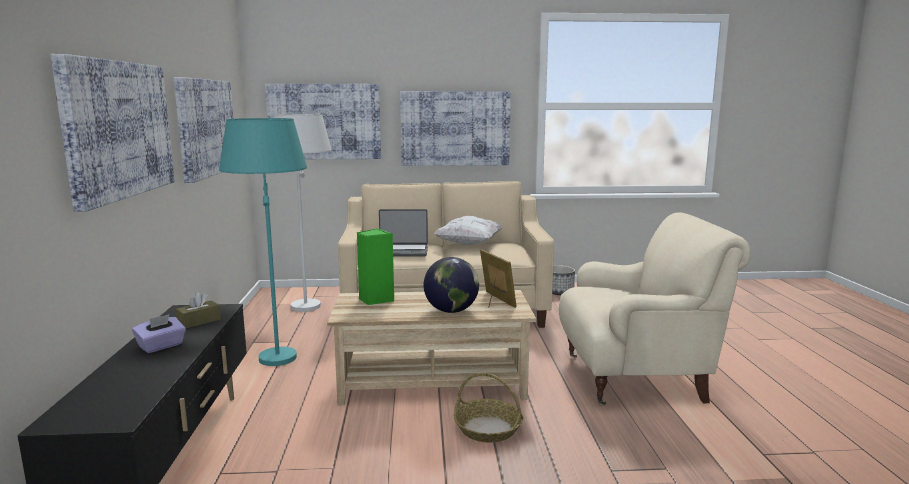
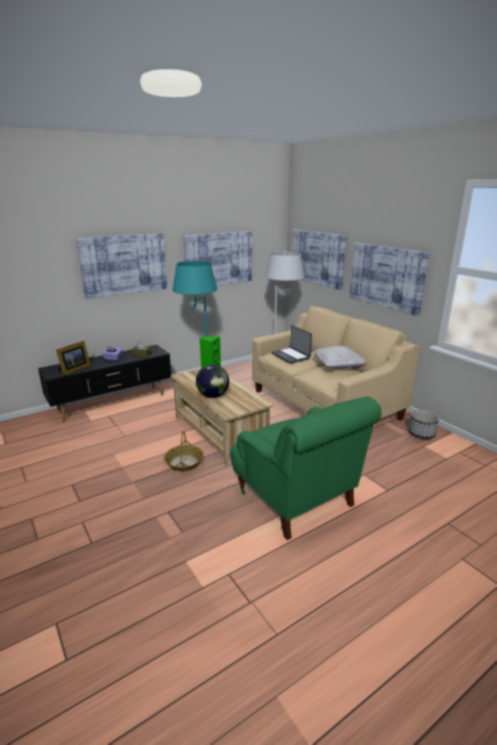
camera: 60 degrees right, 10 degrees up
(495, 300) = (243, 402): picture frame -> picture frame (73, 370)
(637, 378) = (297, 500): beige armchair -> green armchair

